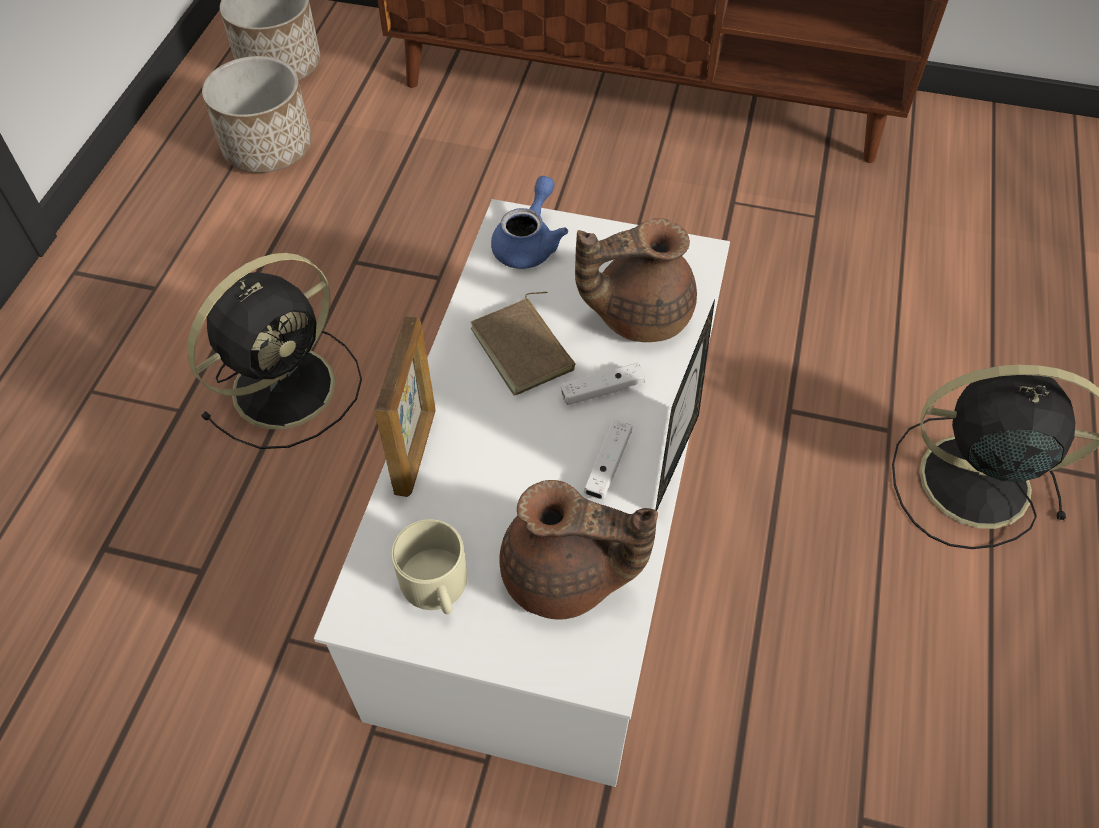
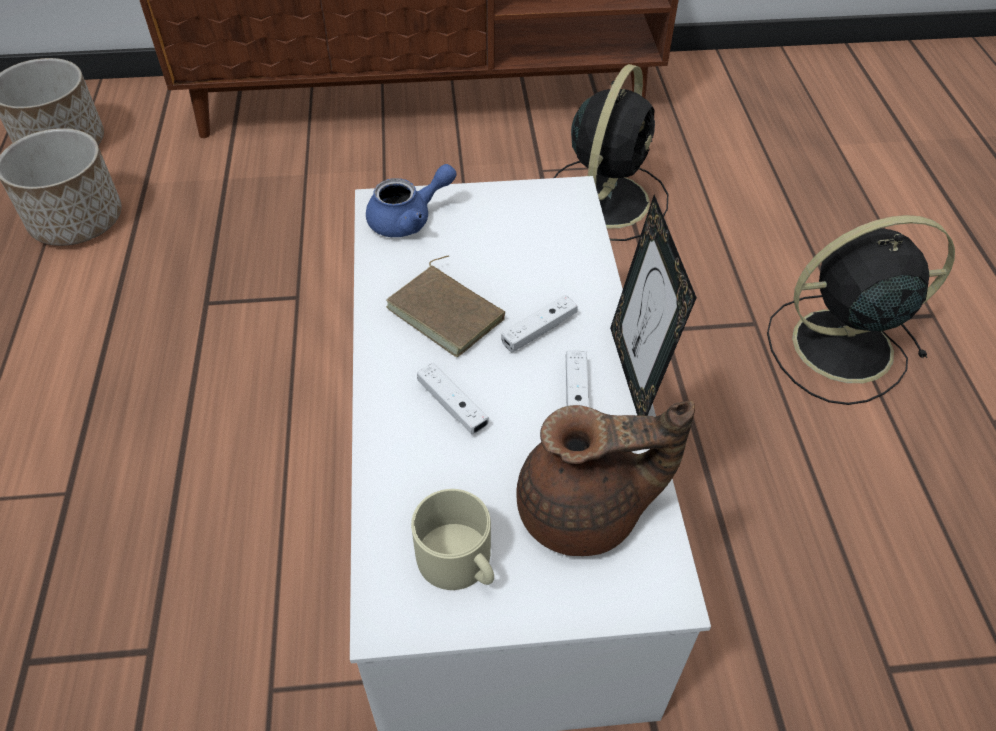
camera: 20 degrees left, 5 degrees down
(288, 384) = (178, 435): black fan -> black fan (608, 198)
(416, 450) = (380, 436): picture frame -> none
(491, 441) = (452, 405): none -> white game controller
(529, 243) = (409, 219): blue teapot -> blue teapot turned 60 degrees clockwise
(638, 313) = (540, 255): brown teapot -> none

